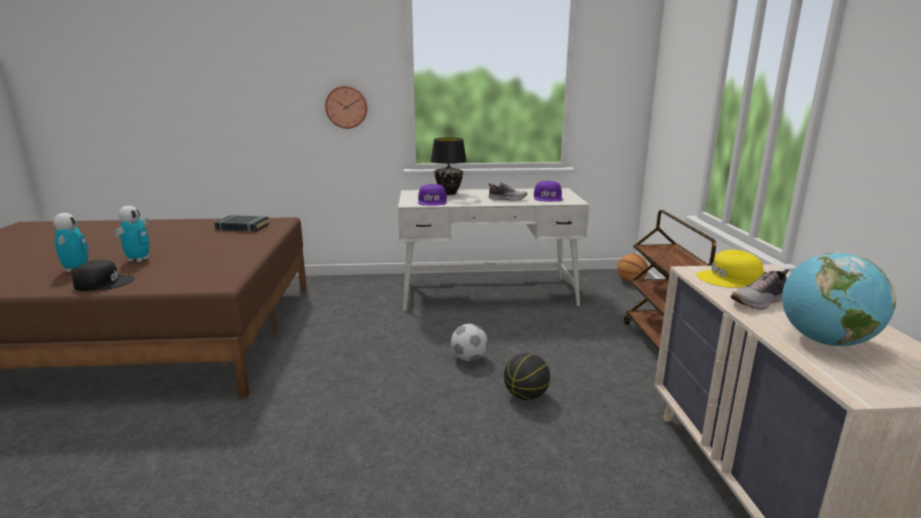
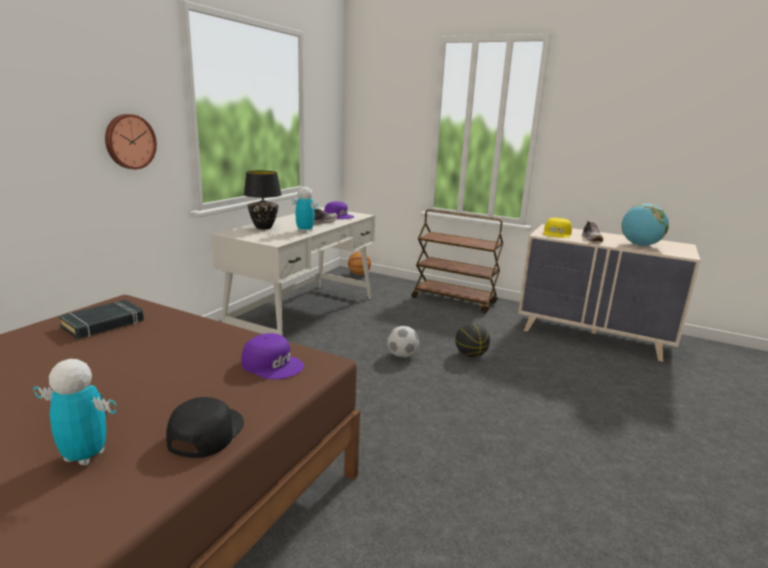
camera: 60 degrees left, 0 degrees up
(138, 259) = (127, 401): toy robot -> toy robot (305, 231)
(433, 201) = (283, 236): purple cap -> purple cap (273, 364)

